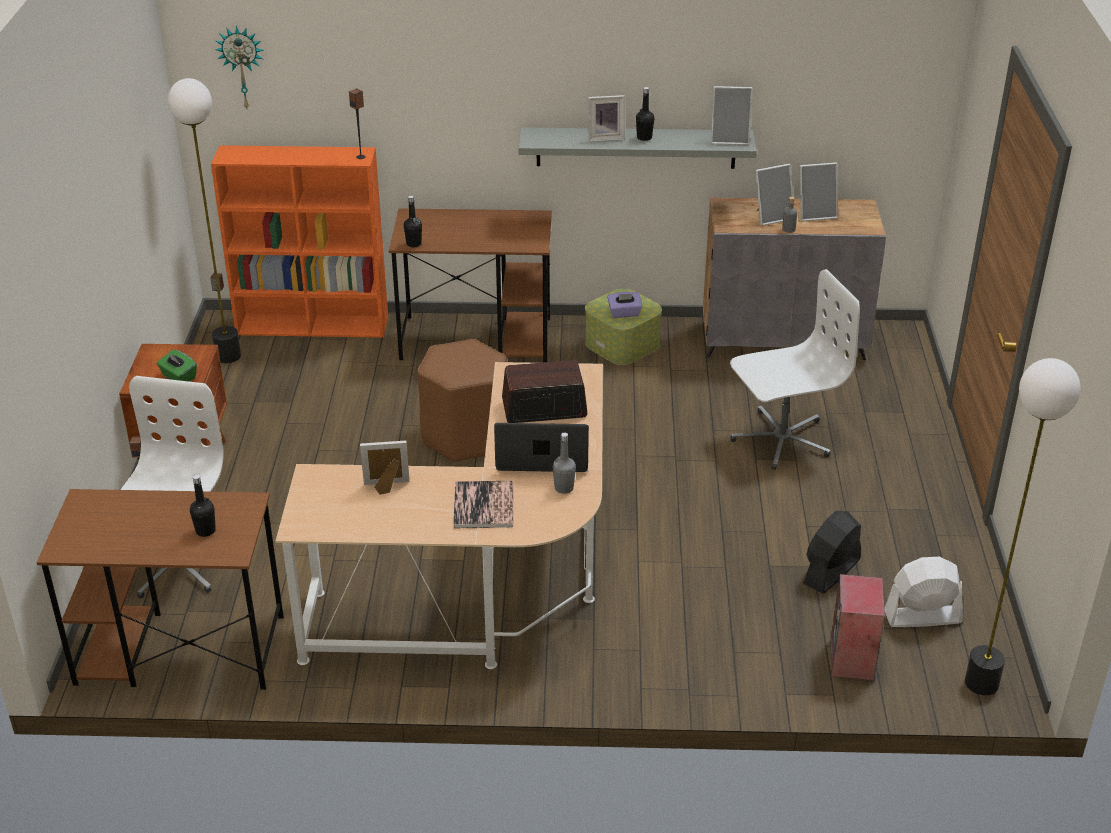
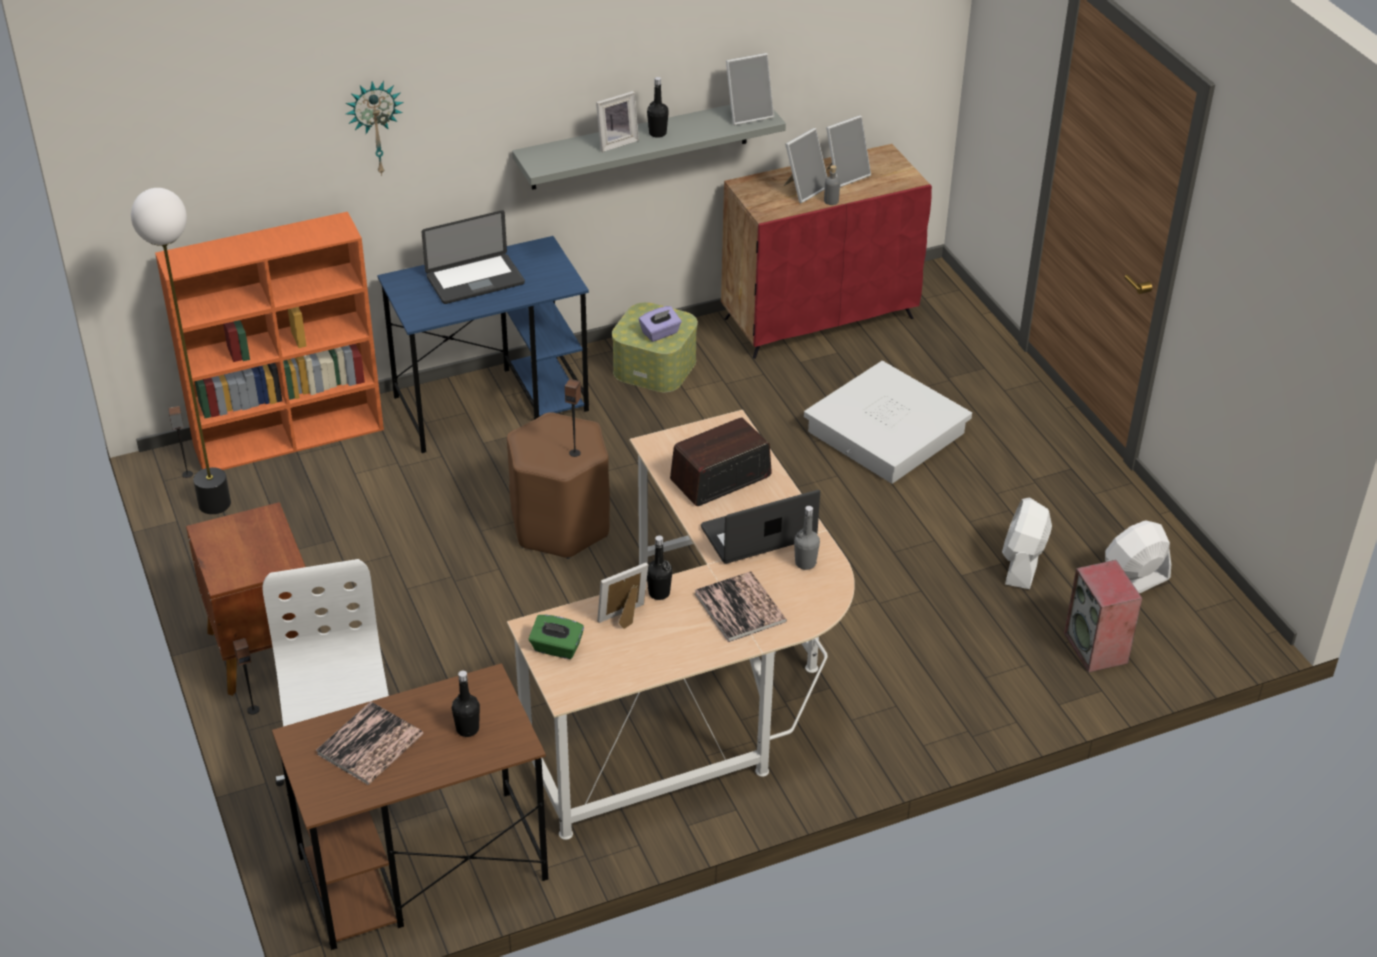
camera: 25 degrees left, 5 degrees up
(127, 520) = (370, 744): none -> book
(178, 377) = (265, 555): green tissue box -> green tissue box (556, 648)
(242, 67) = (176, 152): wall clock -> wall clock (375, 126)
(361, 157) = (341, 228): speaker -> speaker (575, 453)
(414, 244) = (430, 317): black bottle -> black bottle (659, 593)
(467, 227) = (475, 280): none -> laptop
(477, 339) = (492, 403): brown desk -> blue desk
(781, 439) = (886, 432): white office chair -> white storage box
(784, 341) = (819, 317): grey cabinet -> red cabinet
(831, 571) = (1022, 563): black fan -> white fan
(981, 683) = (1221, 634): floor lamp -> none

